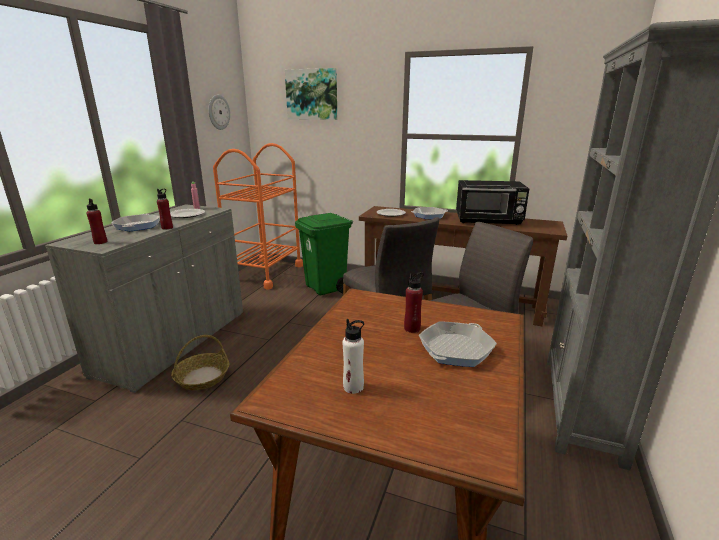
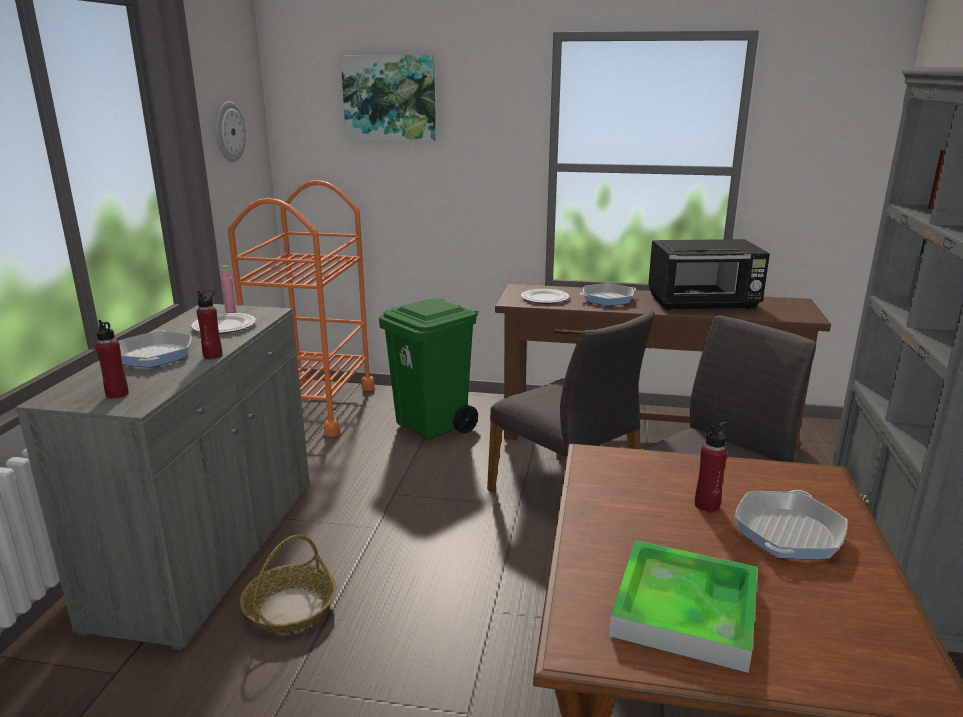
camera: 10 degrees left, 0 degrees up
(353, 387) = (685, 610): white bottle -> tray

